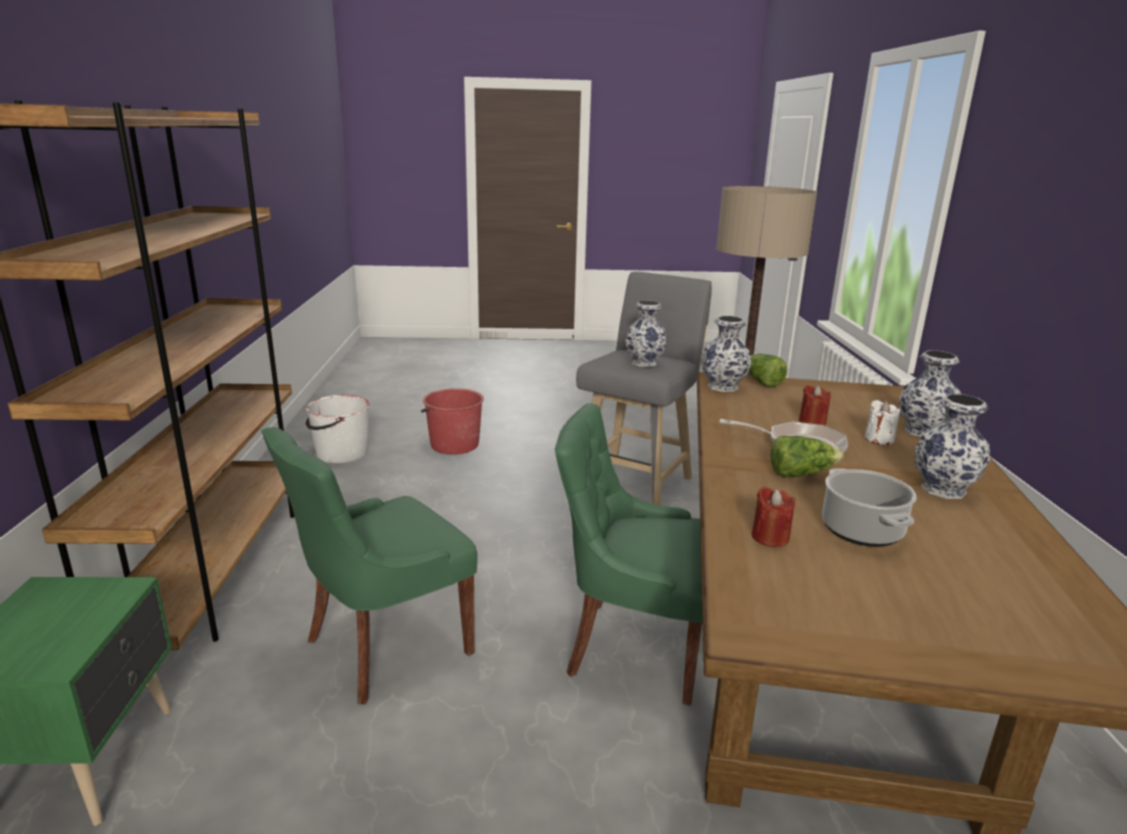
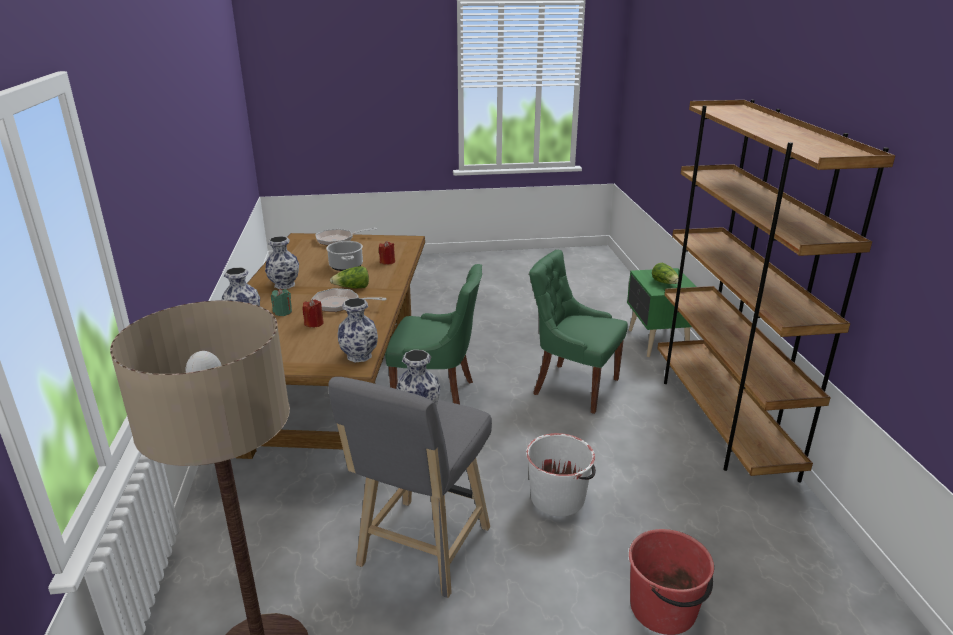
camera: 175 degrees right, 5 degrees up
(341, 453) = (783, 570): white bucket -> white bucket (558, 498)
(384, 646) = (573, 386): green chair -> green chair turned 105 degrees counterclockwise
(761, 382) = (320, 365): lettuce -> lettuce (665, 283)
(879, 439) = (283, 312): white candle -> green candle
(988, 649) = (338, 240): none -> frying pan

